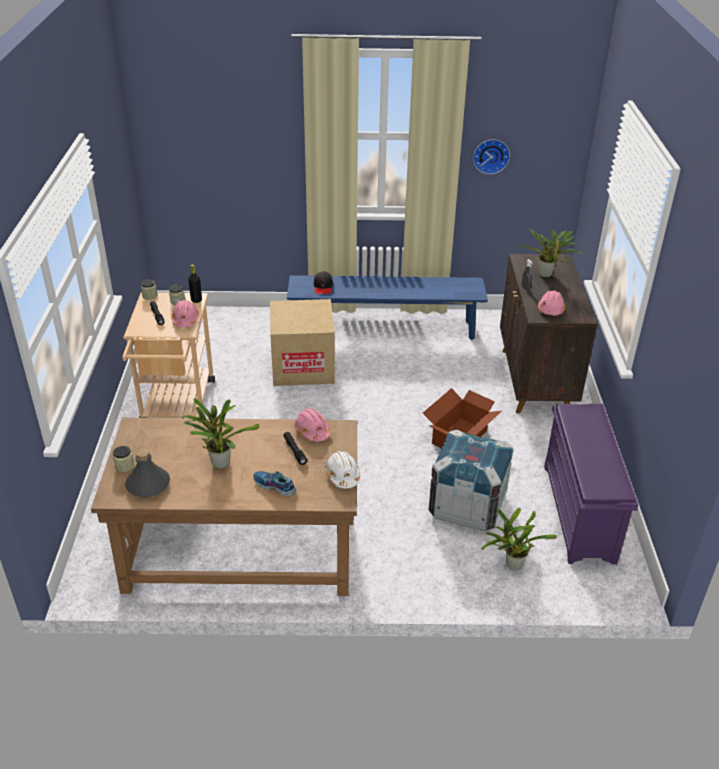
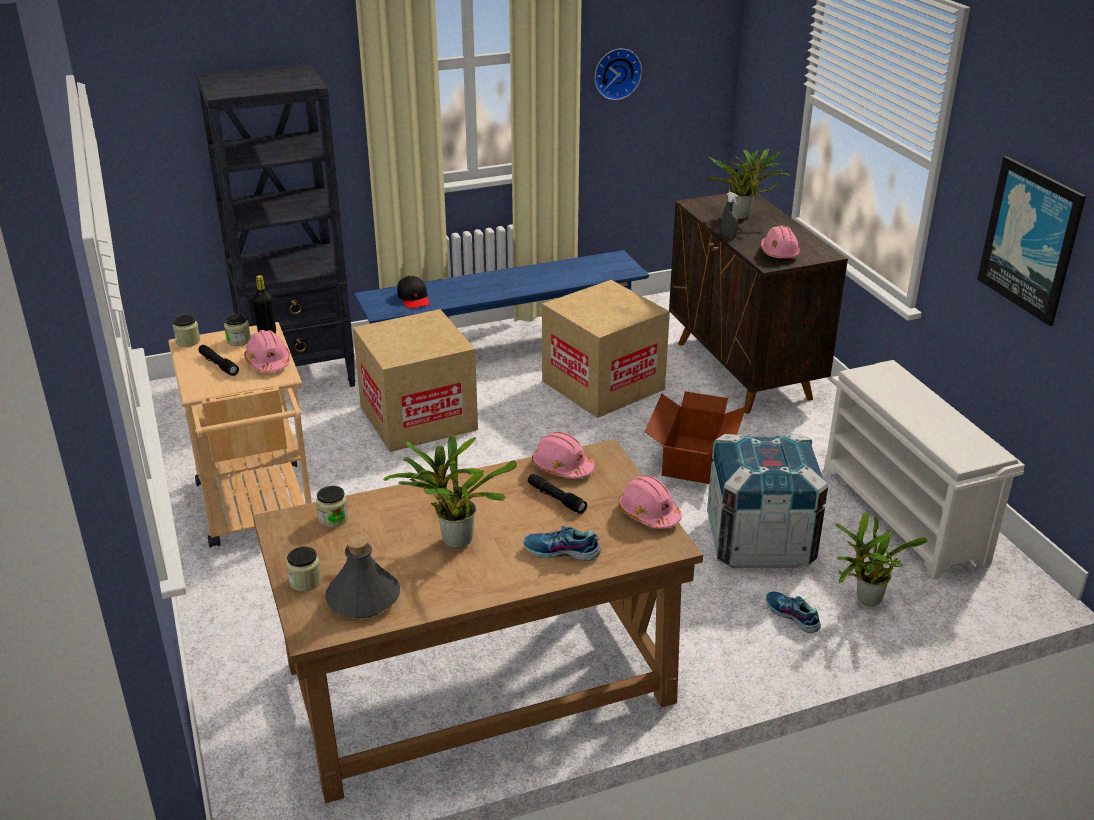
camera: 20 degrees left, 5 degrees down
(162, 431) = (333, 518): none -> jar
(248, 322) = (300, 376): none -> black bookcase
(342, 475) = (648, 513): white hard hat -> pink hard hat
(432, 370) = (603, 385): none -> cardboard box
(455, 561) = (791, 616): none -> shoe
(579, 513) = (905, 514): purple shoe rack -> white shoe rack
(678, 348) = (1031, 239): none -> picture

